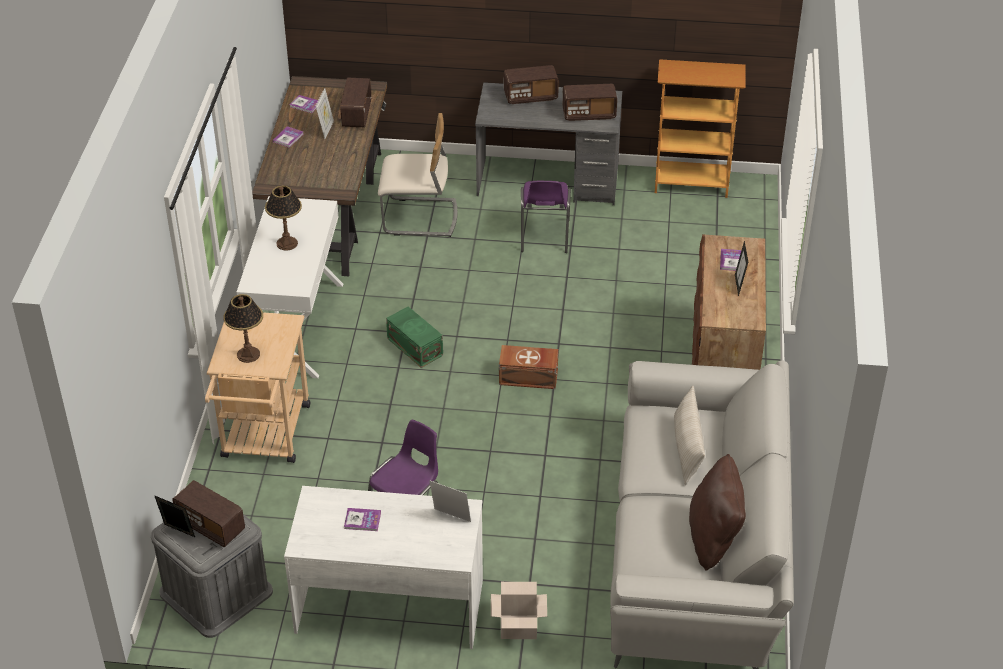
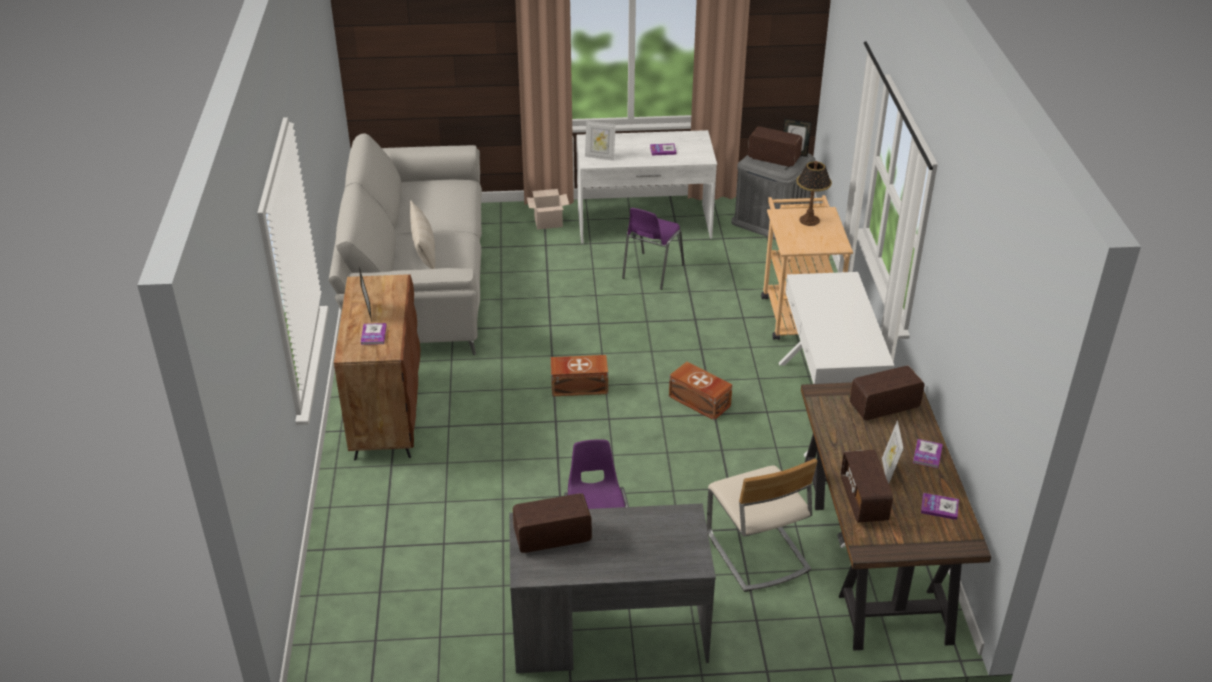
camera: 170 degrees right, 5 degrees down
(287, 243) = (839, 318): table lamp -> none
(415, 346) = (699, 402): green storage box -> brown storage box
(420, 218) = (756, 552): beige chair -> beige chair turned 105 degrees counterclockwise
(530, 96) = (640, 558): radio -> radio (884, 407)
(691, 184) = (410, 656): bookcase -> none
(713, 539) = (405, 203): brown pillow -> none

